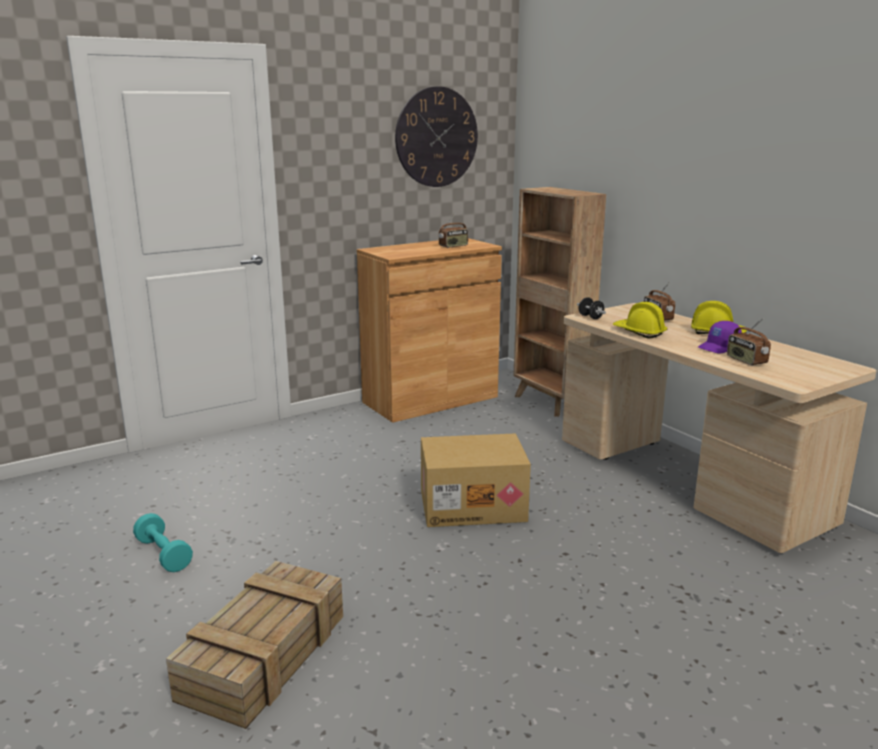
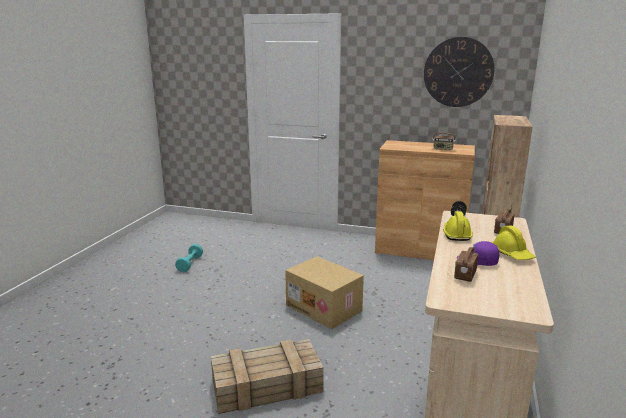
camera: 50 degrees right, 0 degrees up
(265, 654) = (147, 314): crate -> crate (268, 385)

